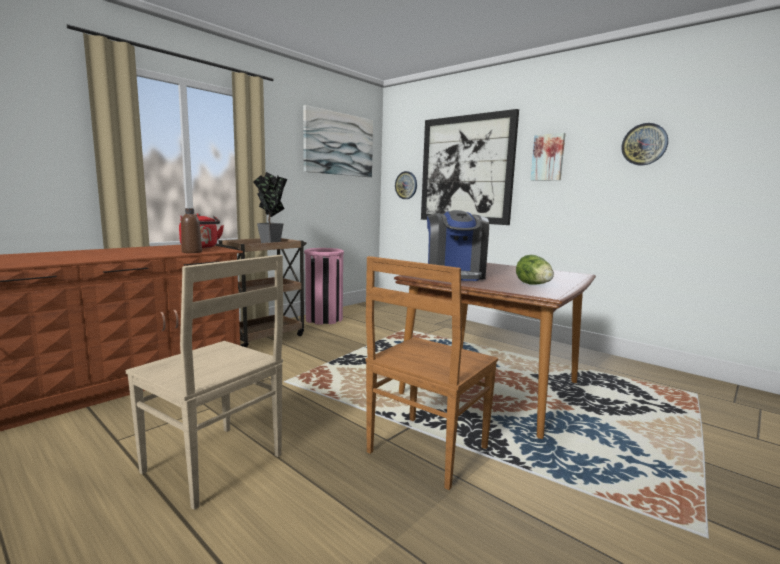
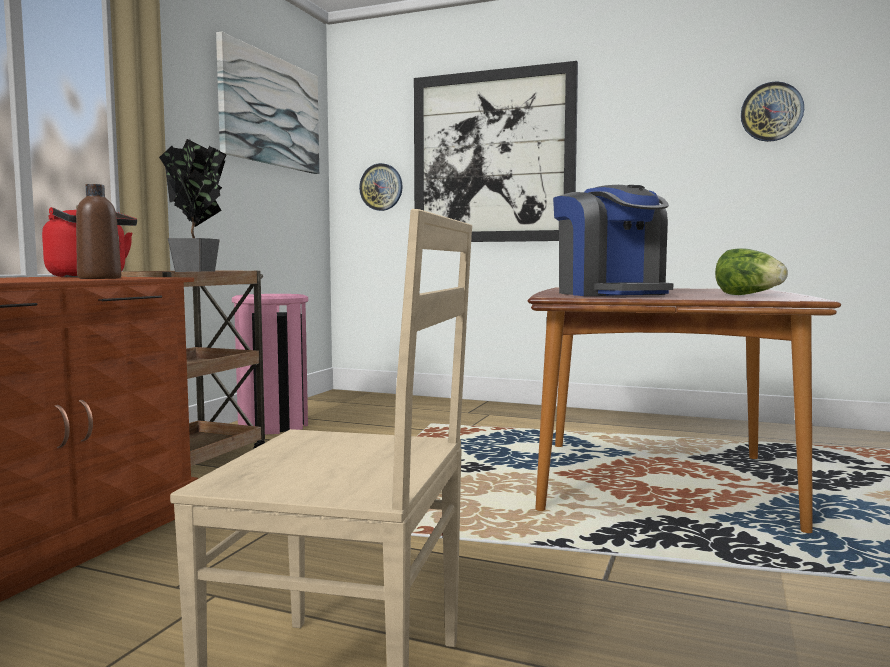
camera: 20 degrees left, 5 degrees down
(425, 451) = (683, 583): brown chair -> none
(548, 157) = (630, 134): picture -> none

